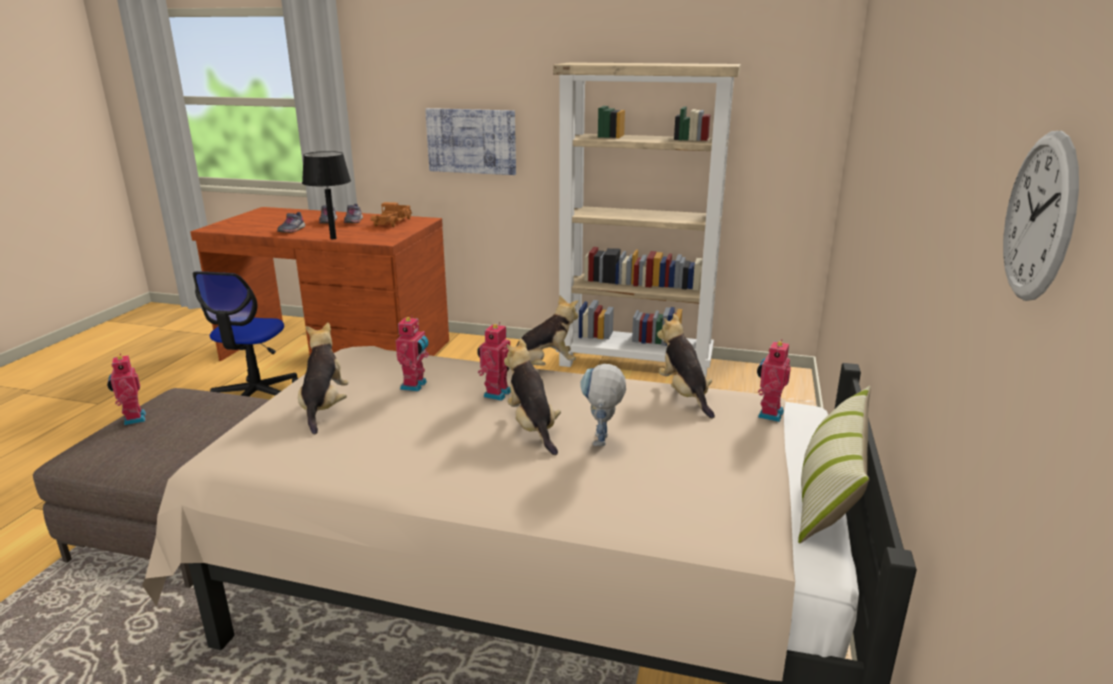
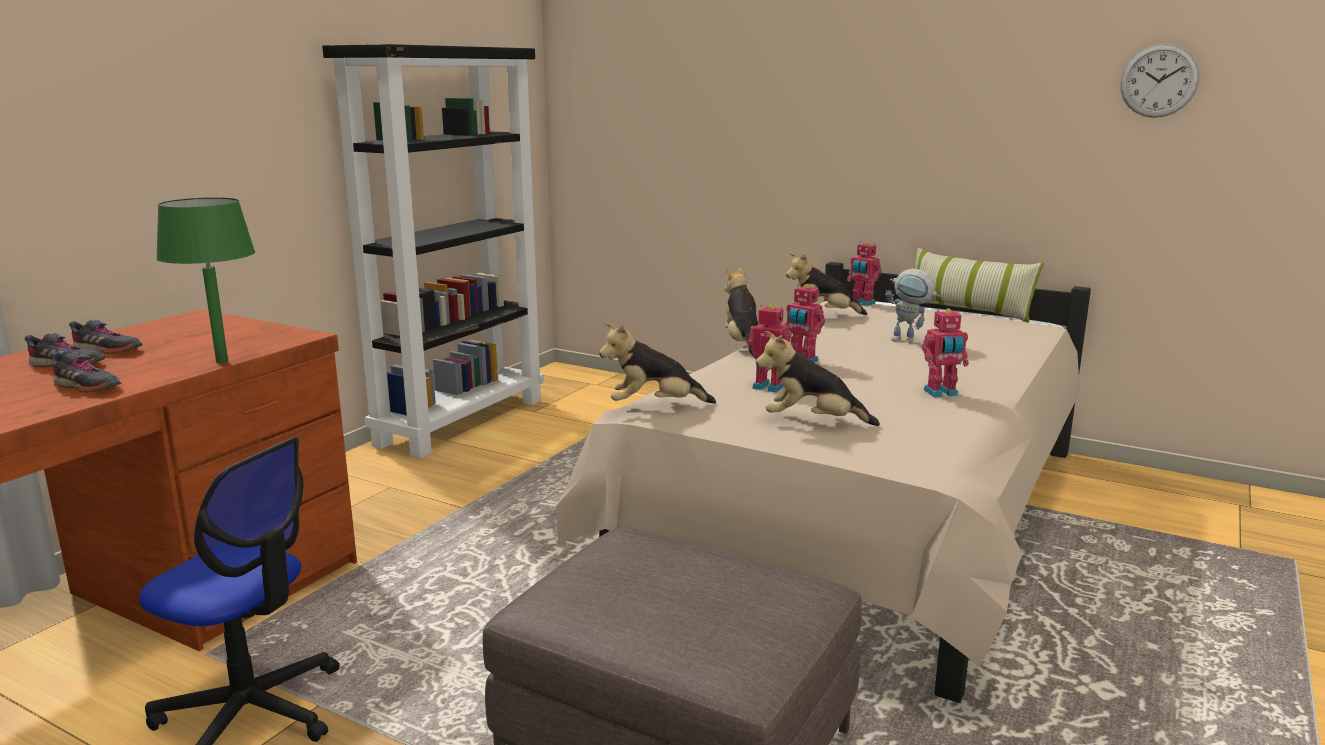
camera: 75 degrees left, 5 degrees down
(132, 419) = (637, 628): toy robot -> toy robot (941, 393)
(333, 238) = (221, 361): black table lamp -> green table lamp
(393, 222) = (173, 330): toy truck -> none
(471, 141) = (196, 174): picture -> none
(532, 427) = (877, 355): plush toy -> plush toy (654, 406)
(636, 363) = (461, 421): beige bookcase -> black bookcase

